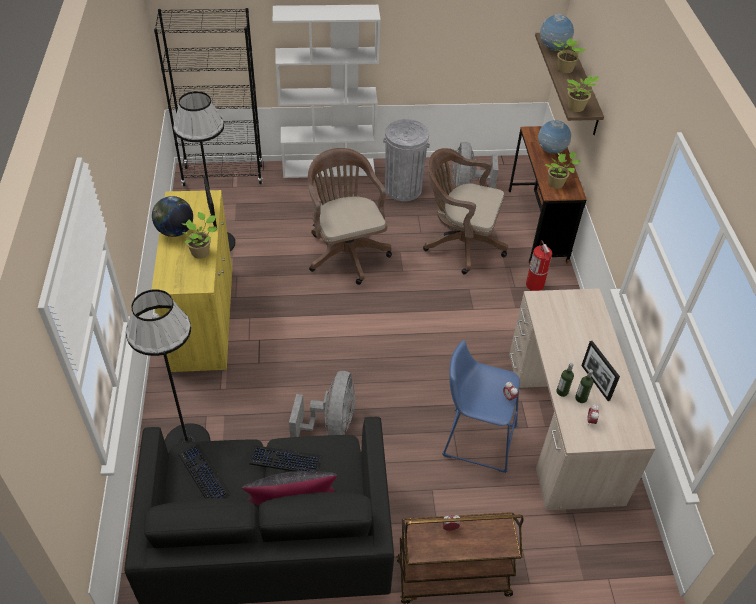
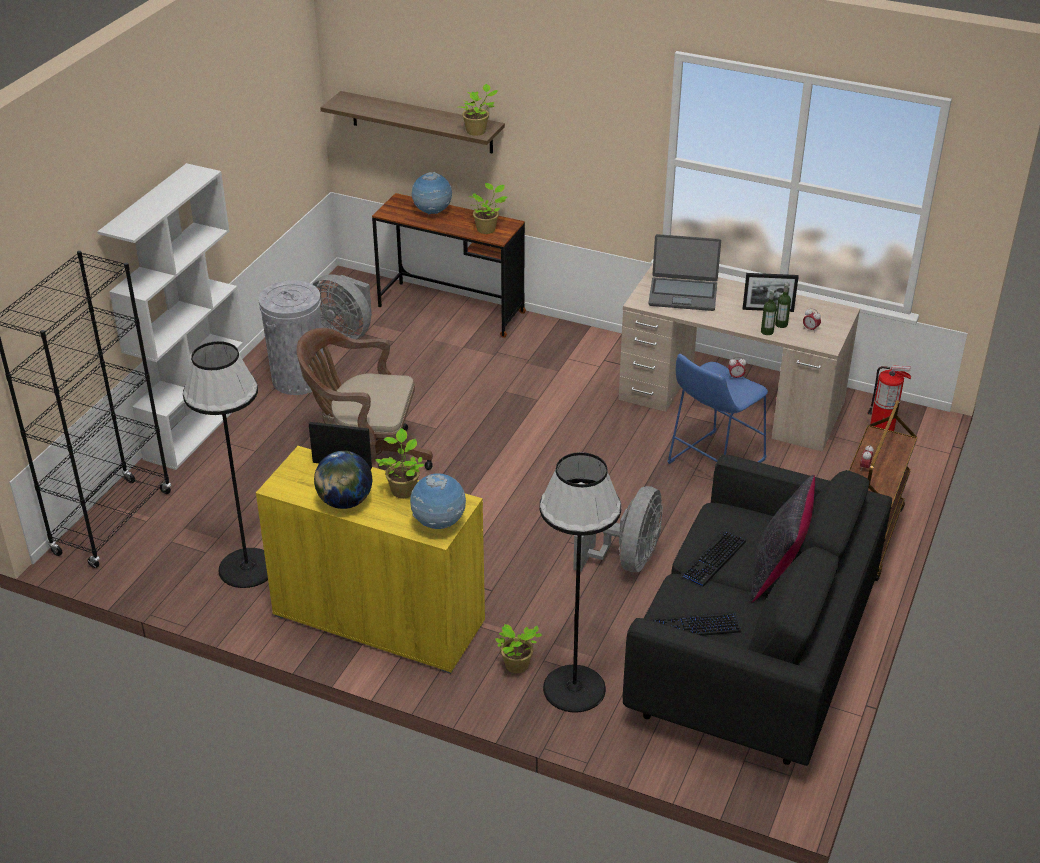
camera: 60 degrees left, 10 degrees down
(330, 425) = (627, 560): grey fan -> grey fan turned 75 degrees clockwise
(460, 243) = (430, 371): brown office chair -> none
(535, 285) = (537, 346): fire extinguisher -> fire extinguisher (882, 427)
(553, 49) = (362, 108): globe -> globe (439, 524)
(564, 69) = (405, 115): potted plant -> potted plant (517, 666)
(569, 321) = (683, 294): none -> laptop

